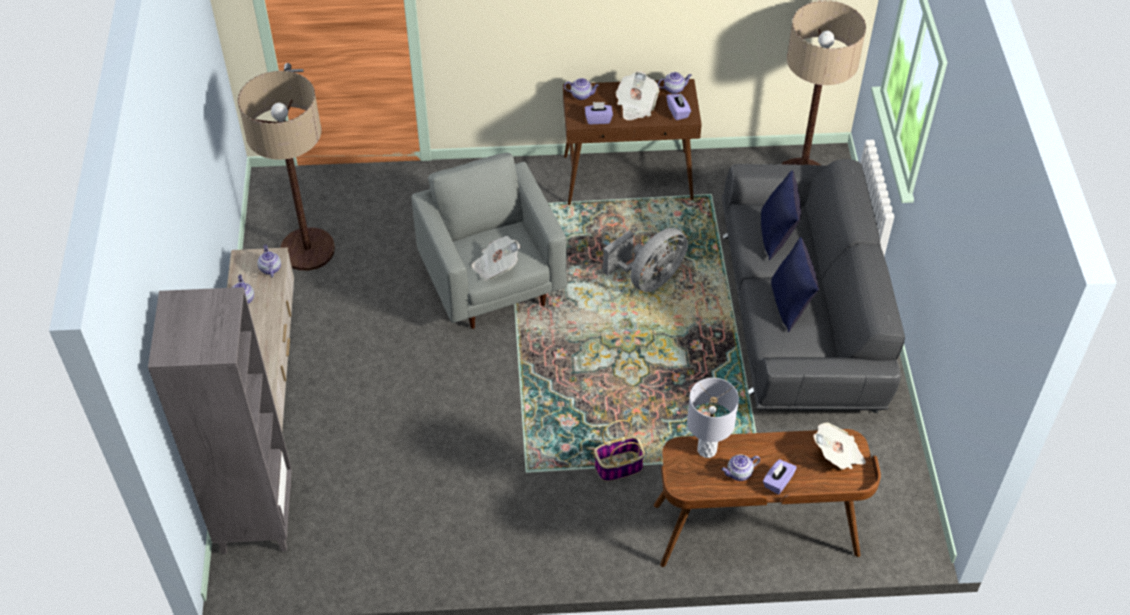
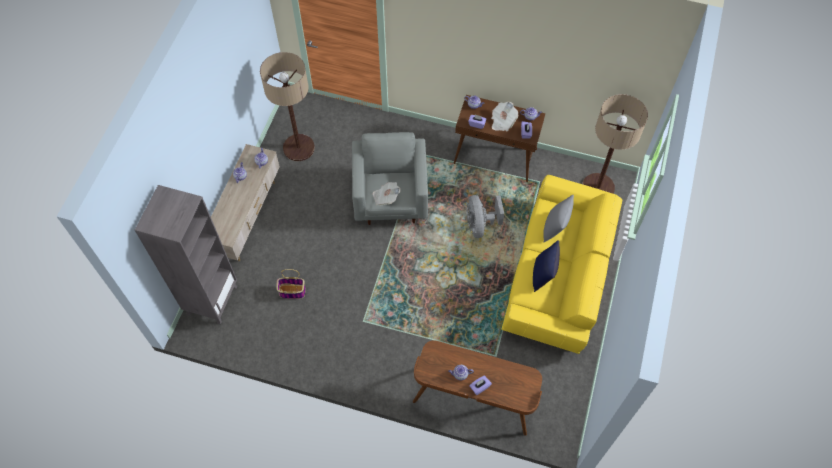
camera: 20 degrees right, 10 degrees up
(618, 467) = (414, 335): basket -> basket (291, 291)
(648, 279) = (480, 225): grey fan -> grey fan turned 105 degrees clockwise
(706, 450) = (448, 354): grey table lamp -> none
(777, 236) = (555, 228): blue pillow -> grey pillow
(800, 316) = (557, 276): grey sofa -> yellow sofa
(838, 455) = (521, 382): newspaper -> none

